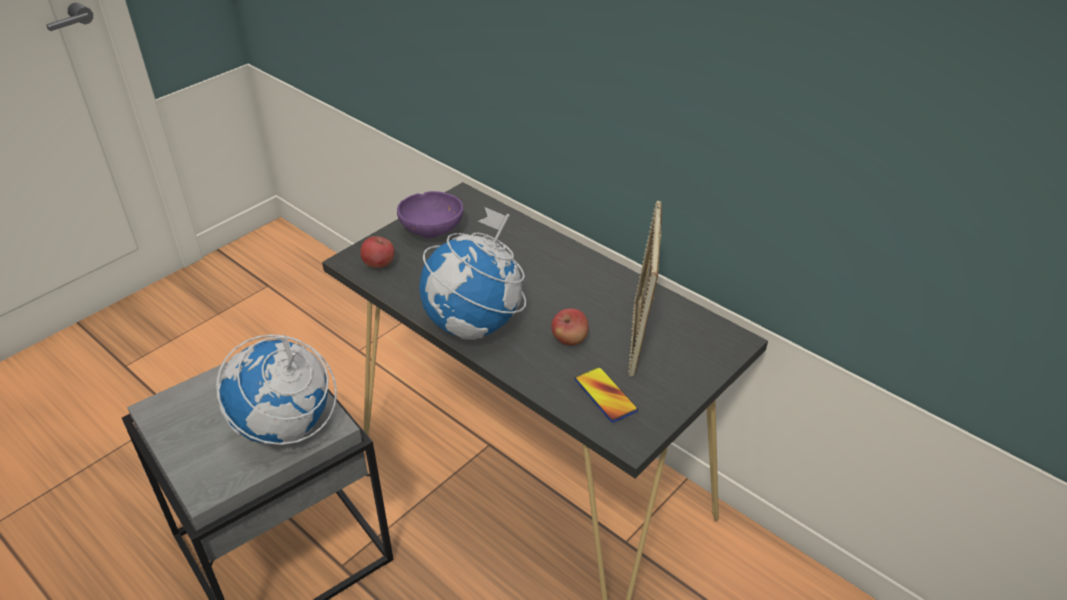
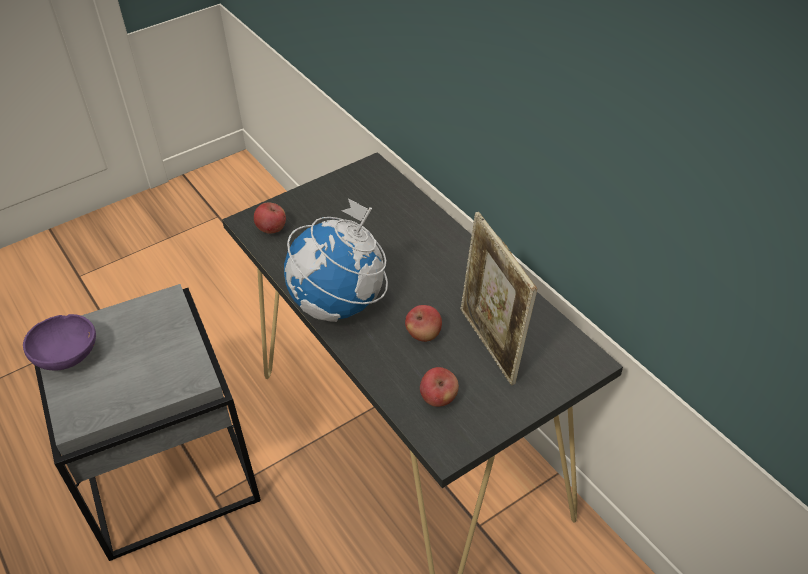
camera: 15 degrees right, 5 degrees up
(285, 428) = (156, 374): globe -> none
(433, 230) = (332, 200): purple bowl -> purple bowl (69, 356)
(605, 395) = (439, 398): phone -> apple
(639, 339) = (492, 345): picture frame -> picture frame turned 45 degrees counterclockwise

